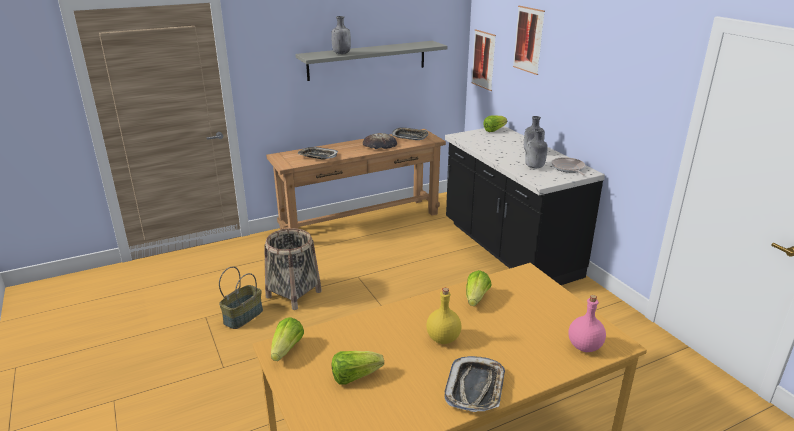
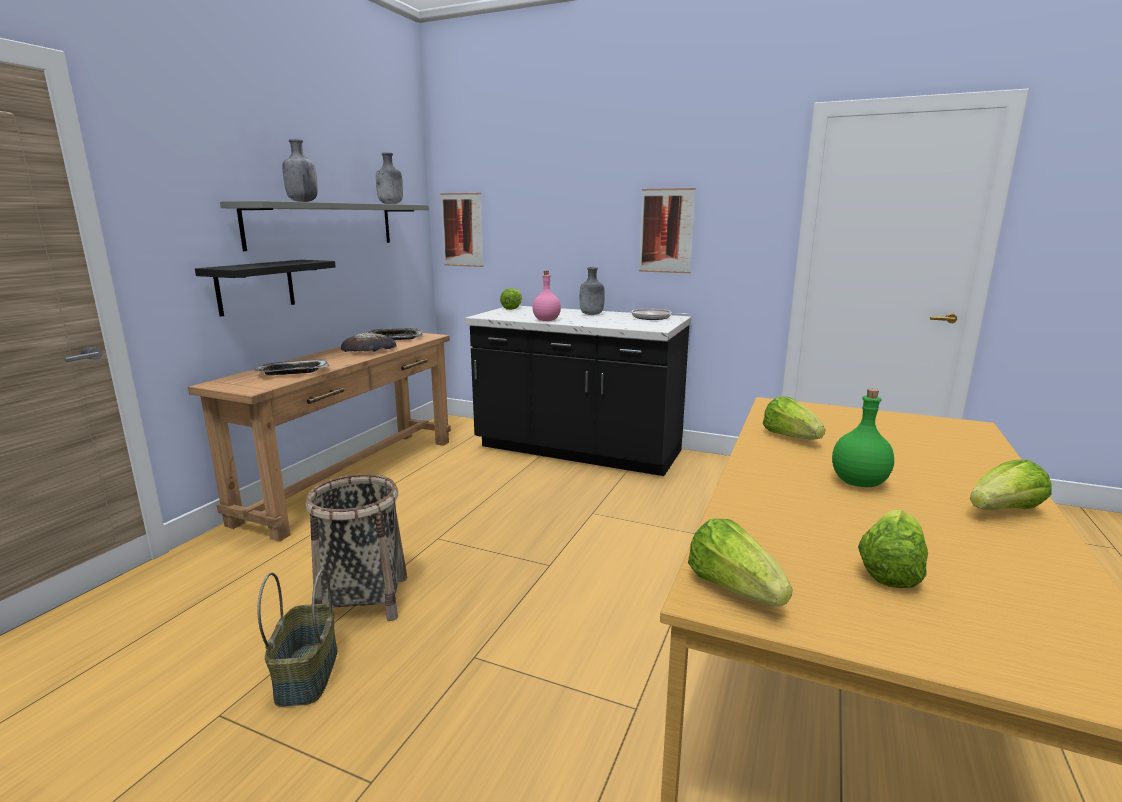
camera: 40 degrees left, 10 degrees down
(313, 101) = (255, 287): none -> black shelf
(443, 338) = (859, 482): yellow bottle -> green bottle
(475, 388) = (1004, 511): tray -> lettuce
(528, 40) = (540, 186): picture -> picture (666, 231)
(534, 167) = (621, 321): grey bottle -> grey bottle (391, 204)
(584, 346) = (961, 437): pink bottle -> pink bottle (546, 320)

